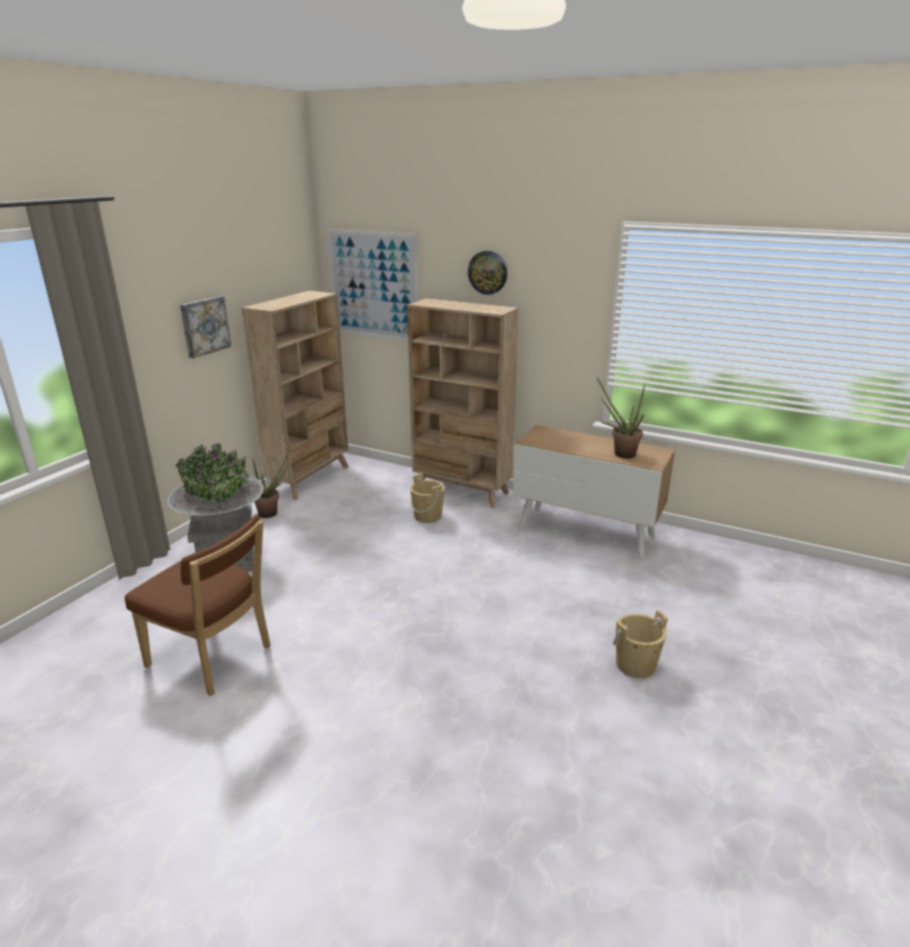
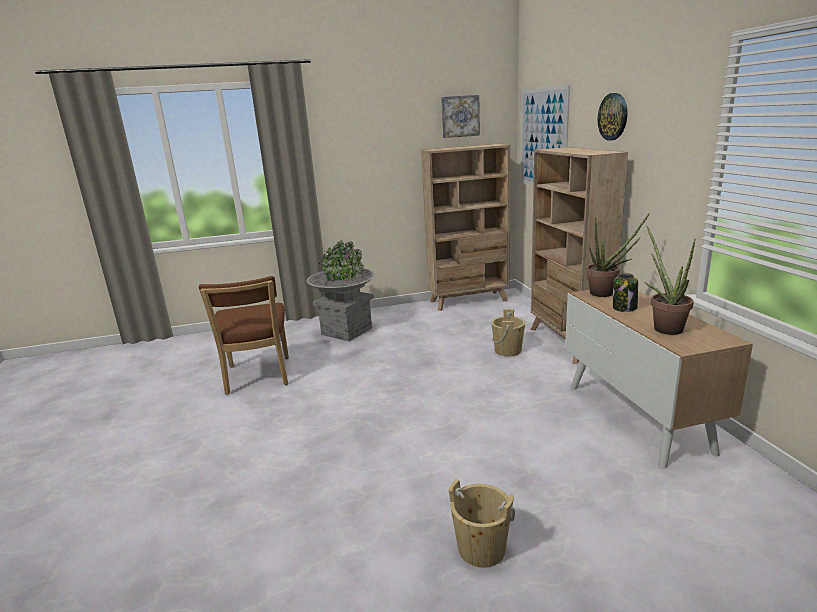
camera: 50 degrees right, 5 degrees down
(204, 326) = (387, 160): picture -> picture (460, 116)
(272, 512) = (413, 313): potted plant -> potted plant (606, 293)
(573, 445) = (624, 308): none -> jar

